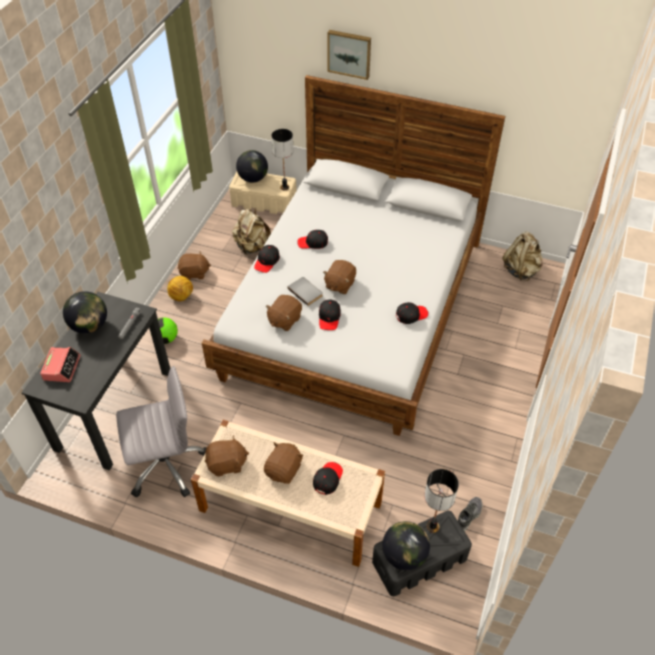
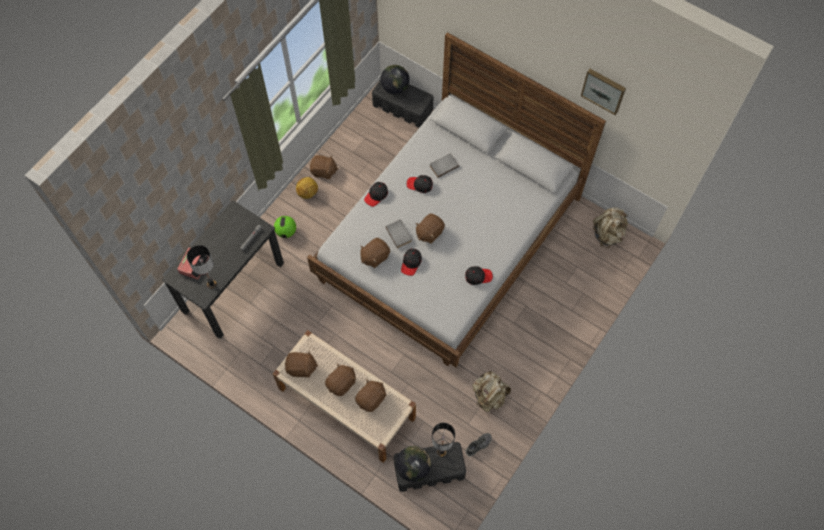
camera: 15 degrees right, 15 degrees up
(90, 326) = (221, 232): globe -> none
(166, 464) = (263, 344): grey office chair -> none
(252, 246) = (379, 154): beige backpack -> beige backpack (489, 395)
(264, 202) = (403, 107): beige storage box -> black storage box
(284, 187) = (420, 104): table lamp -> table lamp (211, 284)
(327, 479) = (371, 399): black cap -> brown plush toy
(332, 221) = (443, 165): none -> grey book
(349, 53) = (484, 30): picture -> picture (604, 90)

